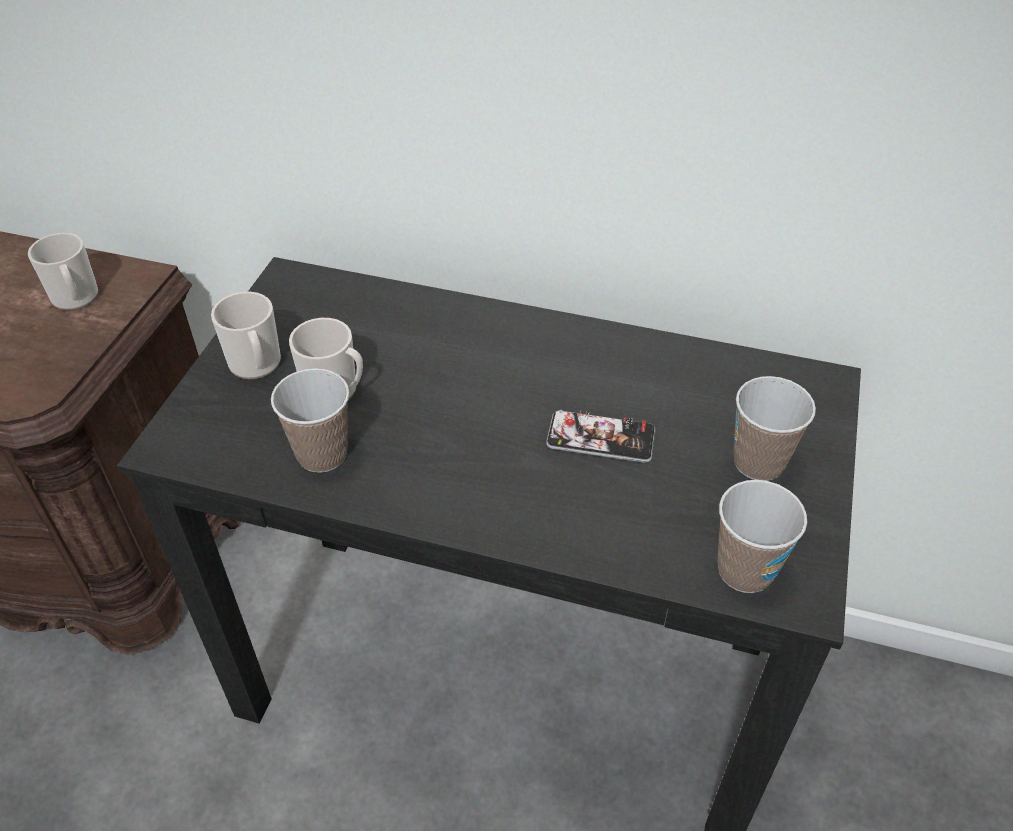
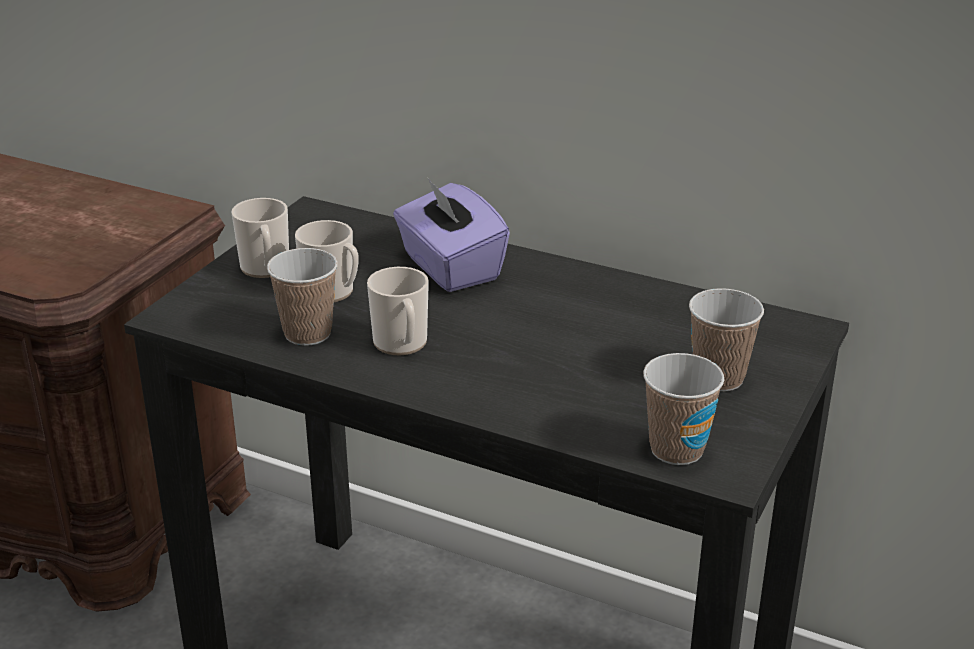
camera: 10 degrees right, 15 degrees down
(76, 299) = (116, 221): mug -> mug (402, 344)
(449, 341) = (449, 268): none -> purple tissue box
(600, 438) = (571, 347): phone -> none

